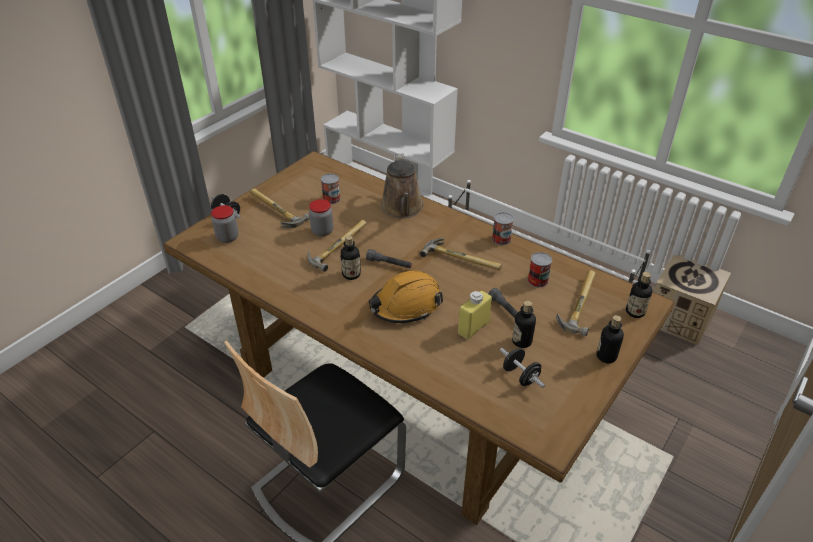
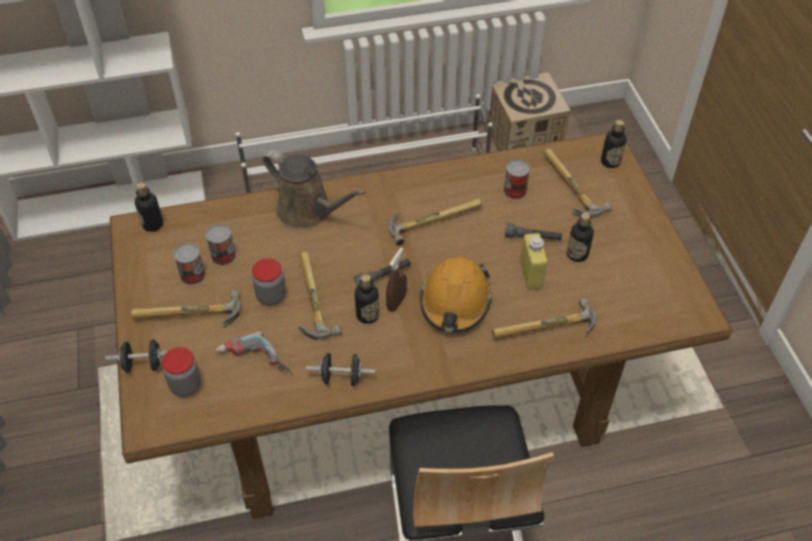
camera: 50 degrees left, 10 degrees up
(267, 251) = (252, 363): none -> power drill
(375, 280) = (396, 302): none -> brown spray bottle
(432, 362) = (546, 332): none -> hammer
(501, 239) = (435, 174): can -> can (192, 275)
(520, 376) = (615, 283): black dumbbell -> black dumbbell (341, 378)
(606, 356) = (641, 216): bottle -> bottle (153, 224)

